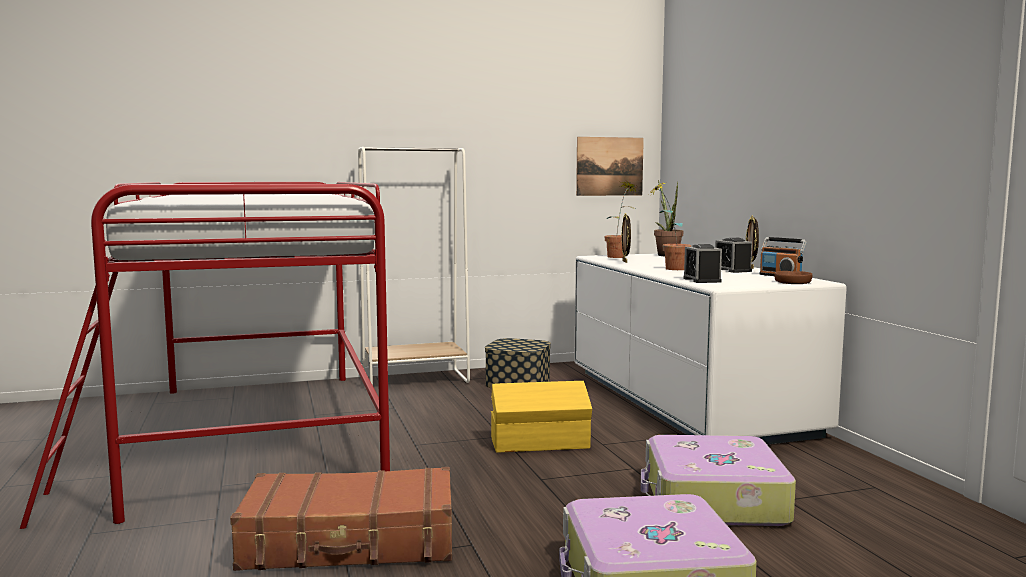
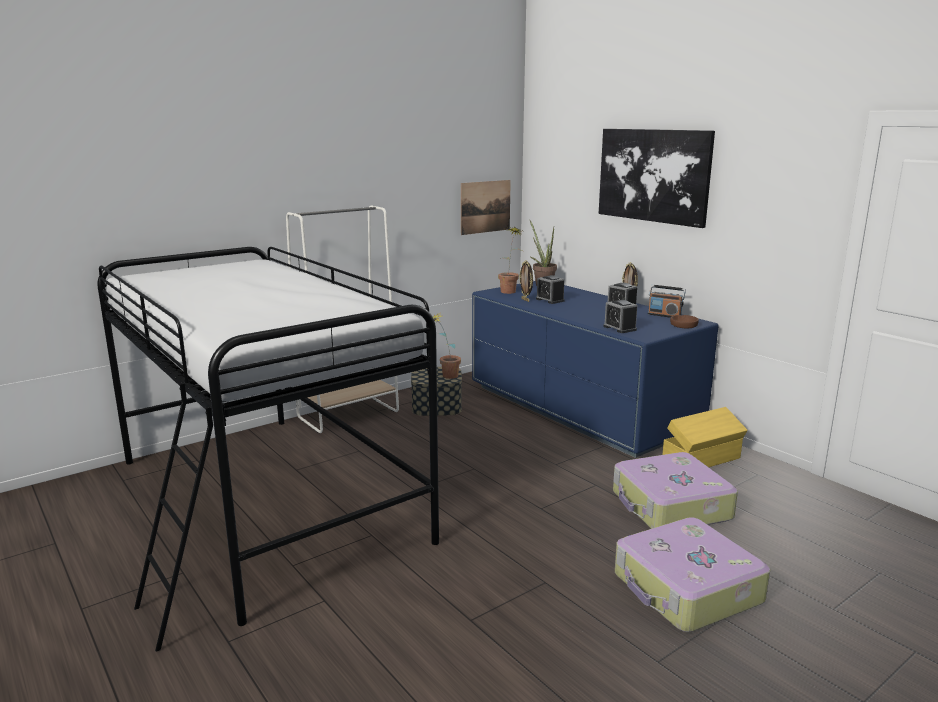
camera: 20 degrees left, 10 degrees up
(255, 434) = (264, 502): red bed -> black bed
(350, 542) = (455, 600): brown suitcase -> none
(541, 443) = (510, 471): yellow storage box -> yellow storage box (702, 459)
(654, 262) = (550, 300): none -> alarm clock
(669, 269) = (574, 311): potted plant -> potted plant (445, 376)
(687, 401) = (580, 409): white dresser -> blue dresser
(778, 106) = (653, 175): none -> picture

